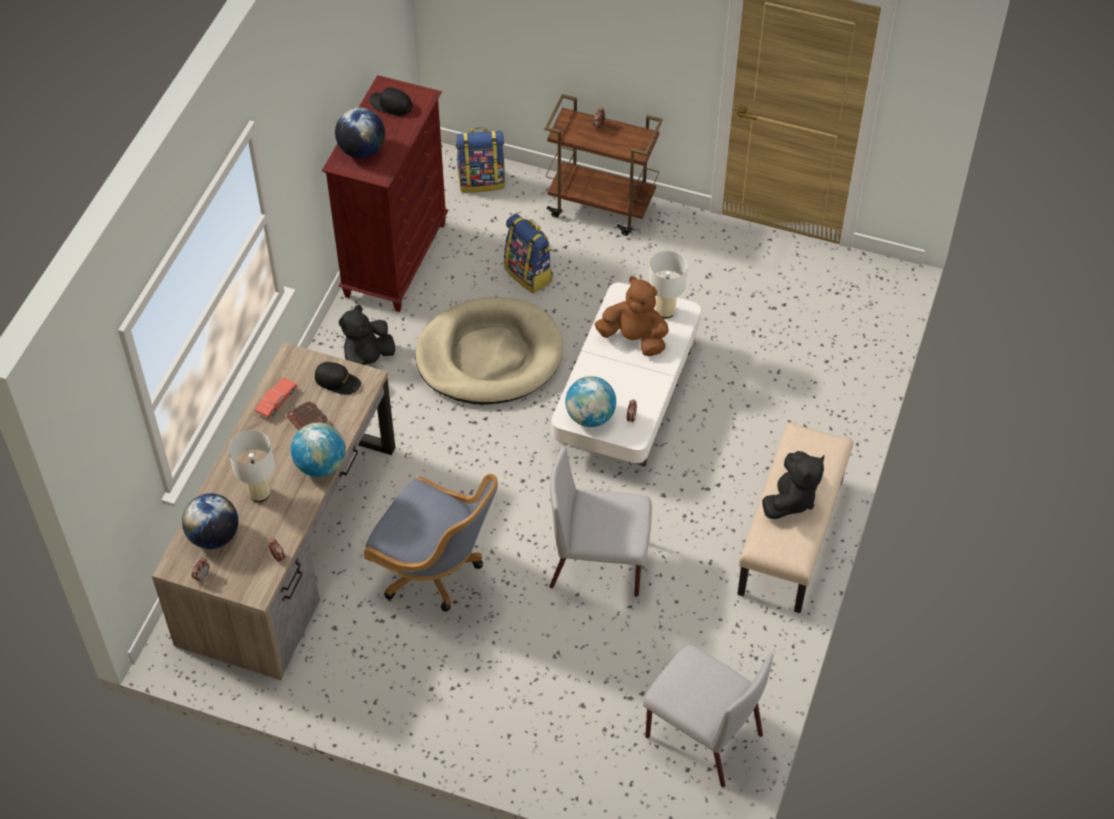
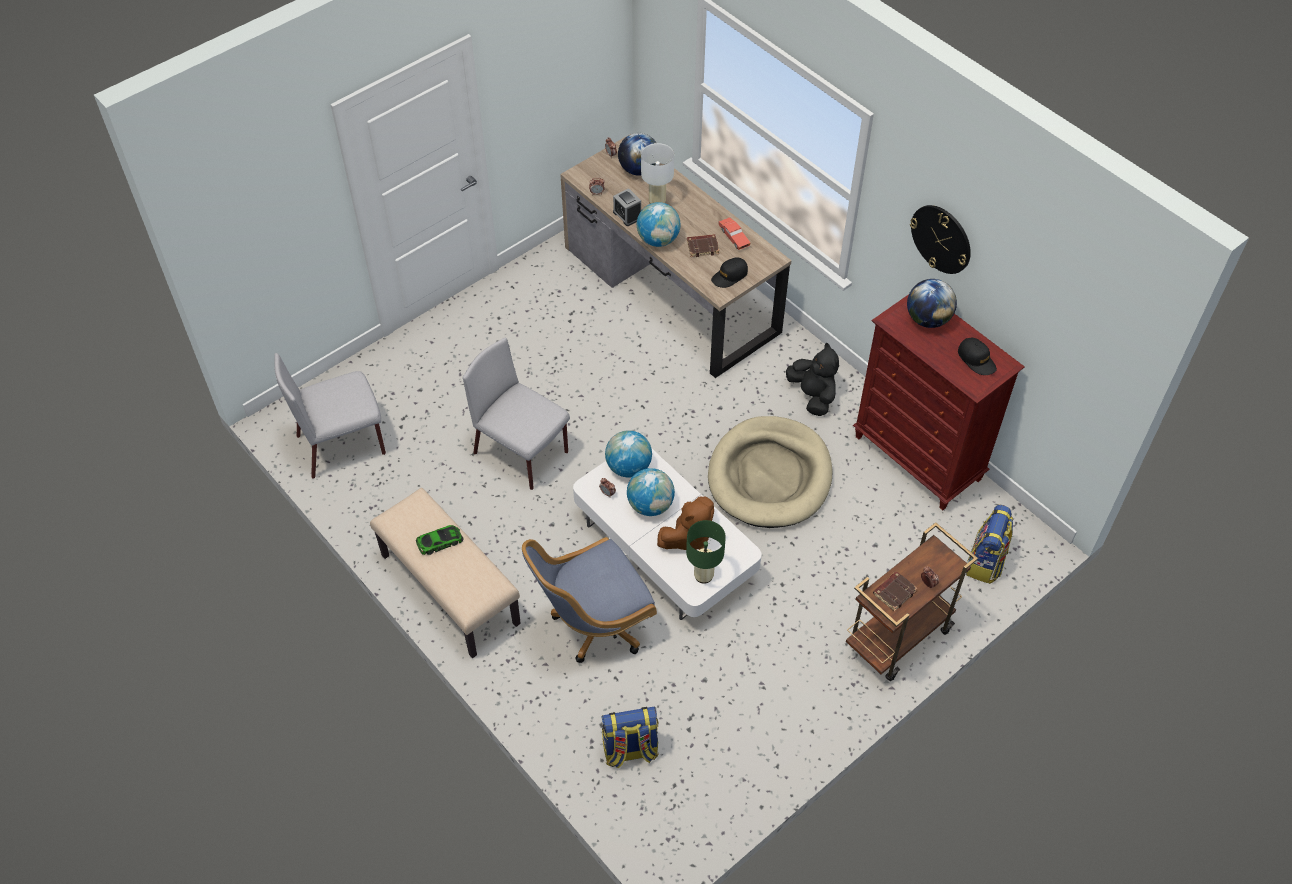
camera: 120 degrees right, 0 degrees up
(298, 511) = (627, 215): none -> alarm clock
(313, 107) = (941, 239): none -> wall clock
(391, 105) = (976, 360): black cap -> black cap turned 90 degrees clockwise
(437, 573) = (585, 358): blue office chair -> blue office chair (593, 628)
(529, 274) = (846, 545): backpack -> backpack (630, 751)
(599, 563) = (522, 453): grey chair -> grey chair turned 90 degrees counterclockwise
(620, 380) = (650, 505): none -> globe
(622, 142) = (894, 592): none -> brown book
(664, 312) = (703, 575): white table lamp -> green table lamp
(791, 499) = (440, 542): black plush toy -> toy car

